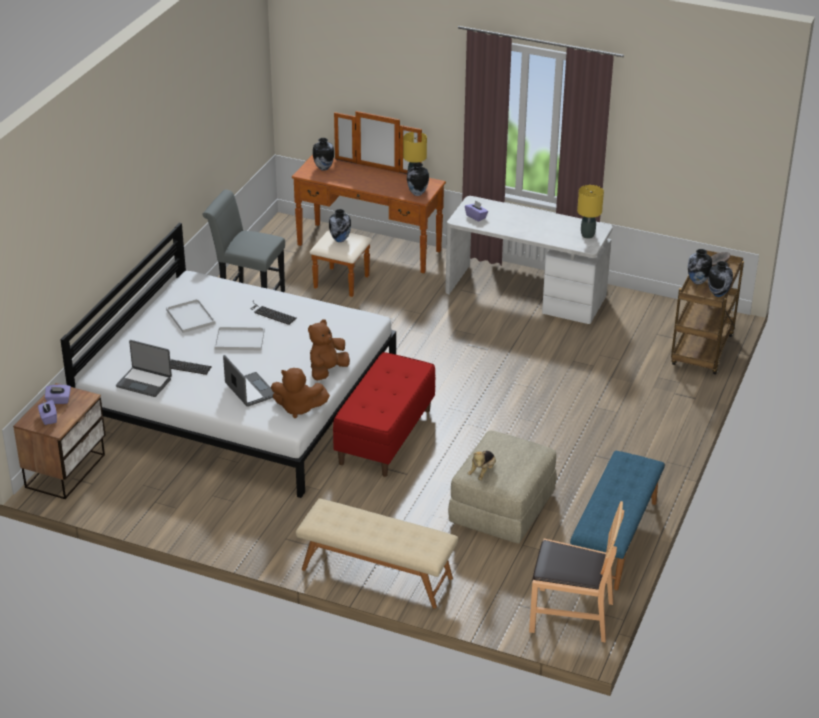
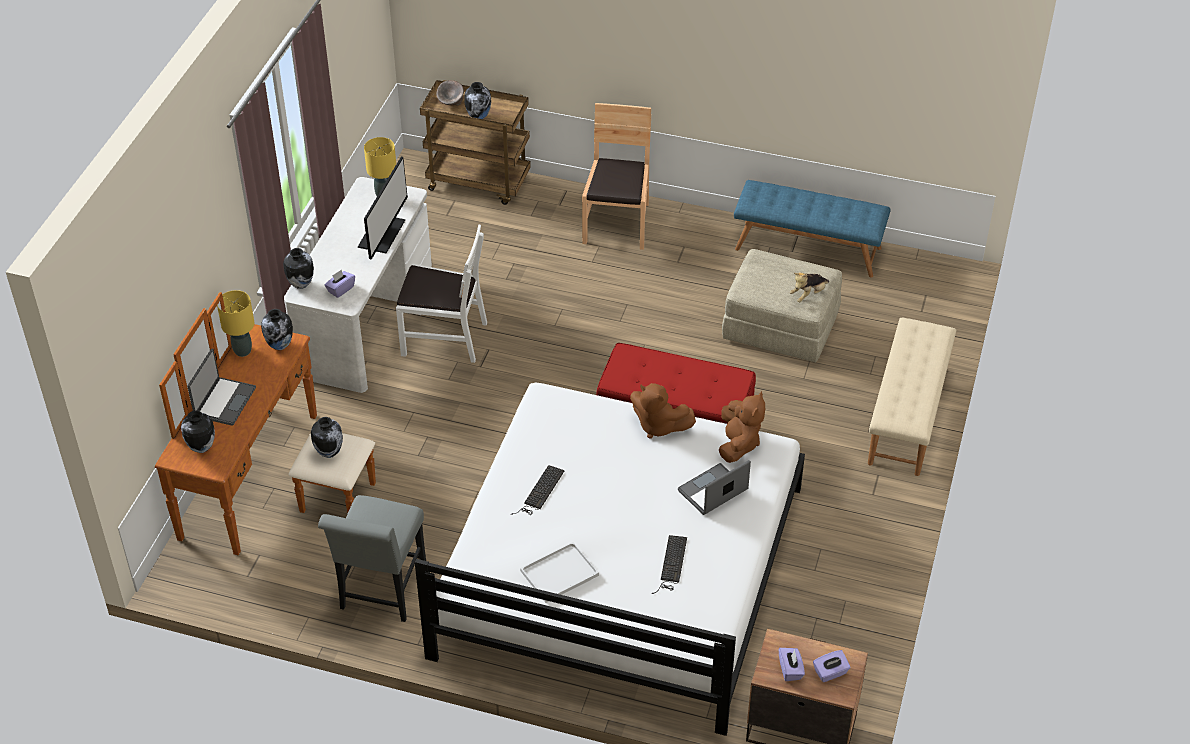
camera: 95 degrees left, 10 degrees up
(144, 382) = (714, 599): laptop -> laptop (224, 402)
(238, 340) = (606, 516): white tray -> none
(482, 472) = (808, 294): plush toy -> plush toy turned 120 degrees clockwise
(502, 329) = (444, 338): none -> white chair
(539, 234) = (382, 234): none -> monitor
(571, 615) = (925, 277): brown chair -> brown chair (617, 224)
(718, 294) = (502, 104): vase -> vase (301, 284)

